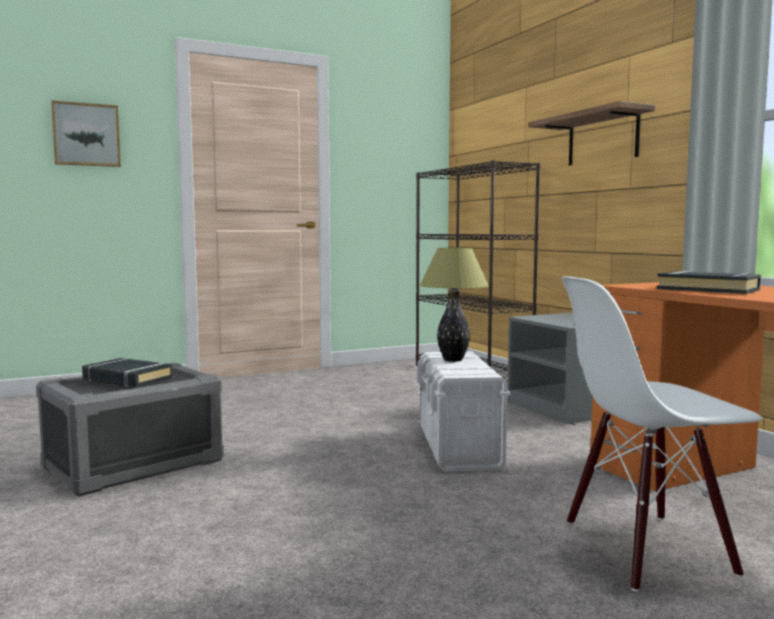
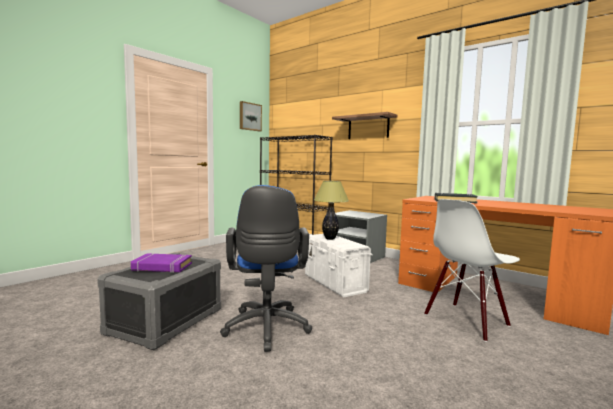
camera: 25 degrees left, 0 degrees up
(86, 135) = (63, 101): picture -> picture (250, 116)
(127, 379) = (162, 267): black book -> purple book
(252, 498) = (266, 330): none -> blue office chair

